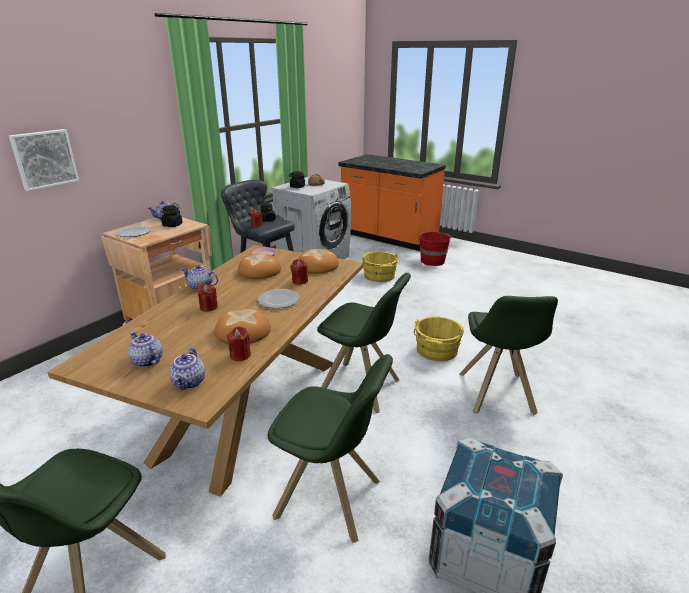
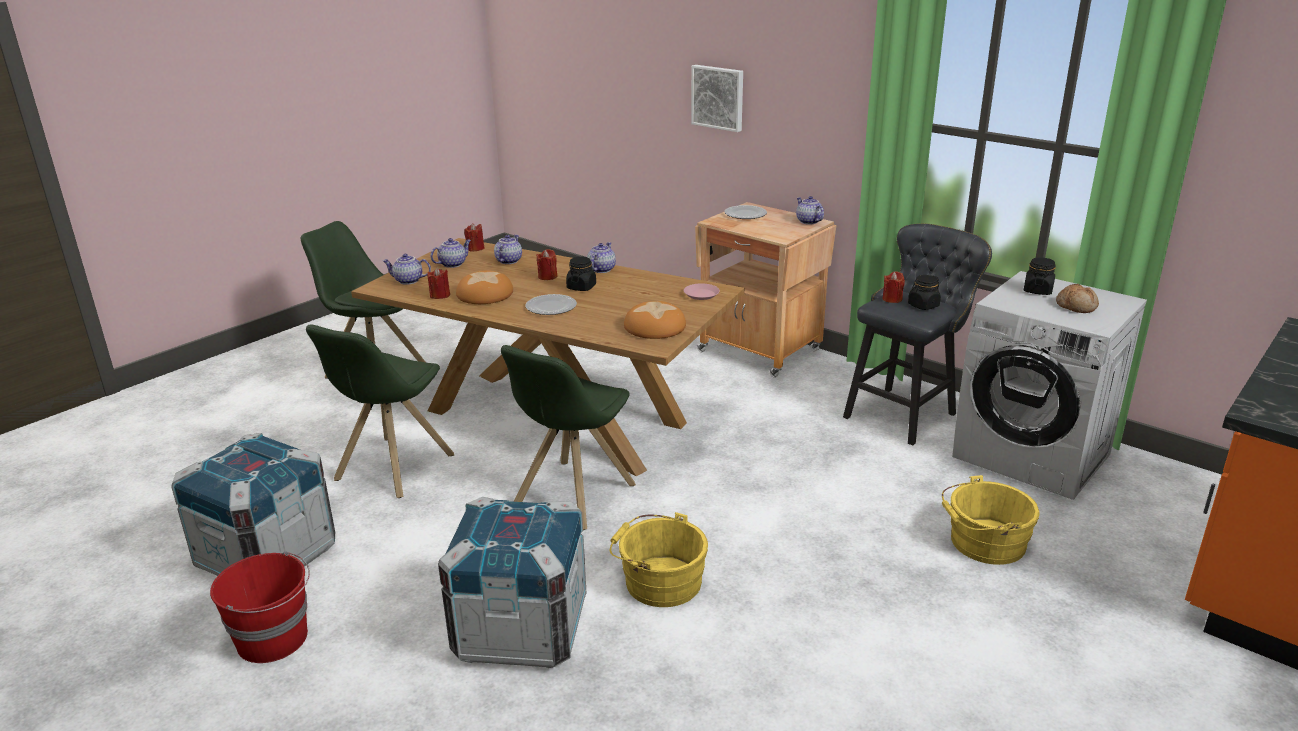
camera: 95 degrees right, 0 degrees up
(155, 330) = (508, 261): none -> teapot
(172, 225) = (779, 227): black jar -> black jar (581, 287)
(260, 271) = (643, 294): bread -> none
(299, 281) = (603, 316): red candle -> red candle (475, 248)
(432, 261) = (1132, 645): red bucket -> red bucket (274, 639)
(497, 393) = (521, 629): green chair -> crate

